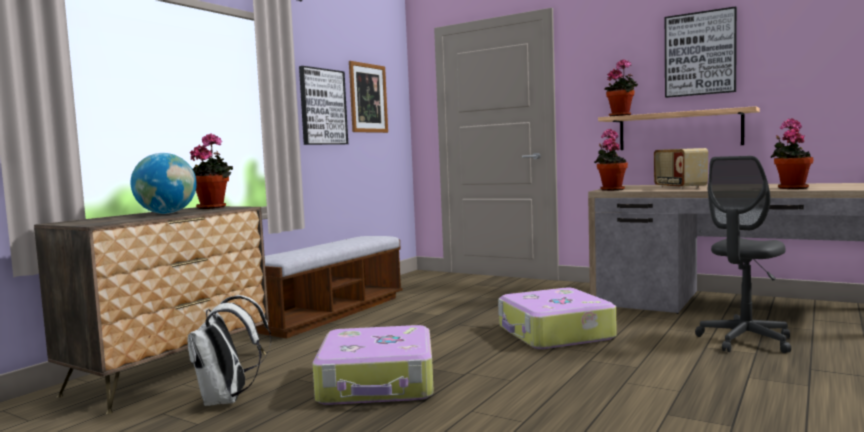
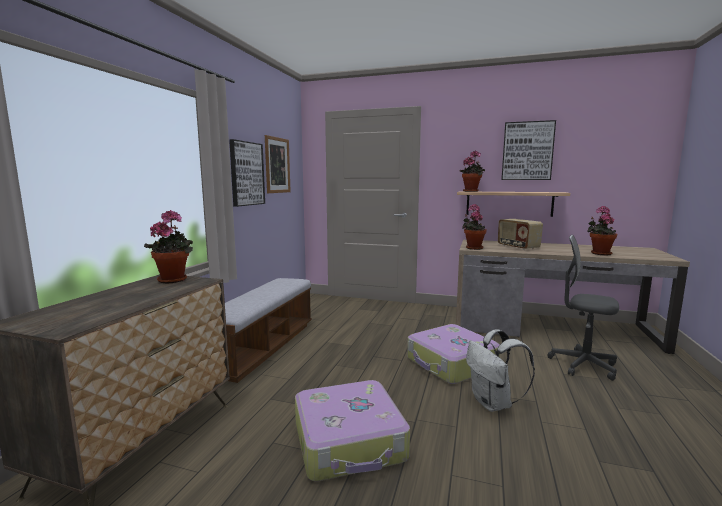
camera: 15 degrees left, 5 degrees up
(166, 213) = (133, 296): globe -> none
(228, 400) = (217, 484): white backpack -> white backpack (493, 403)
(745, 341) = (583, 365): grey office chair -> grey office chair turned 90 degrees clockwise

